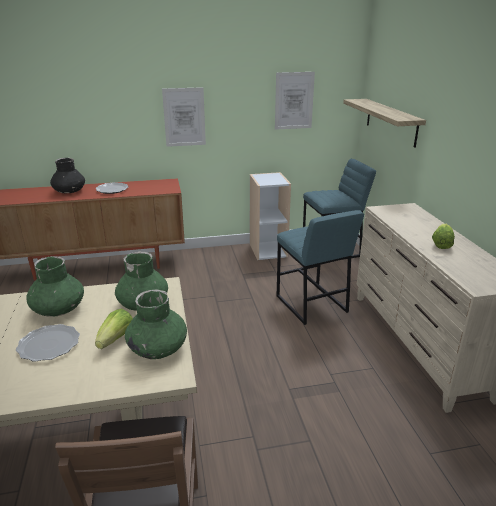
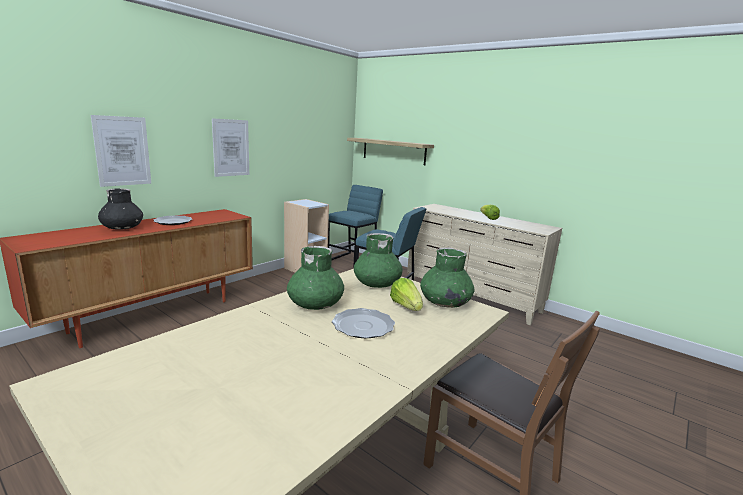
camera: 40 degrees left, 10 degrees down
(294, 101) = (313, 137): picture -> picture (122, 151)

